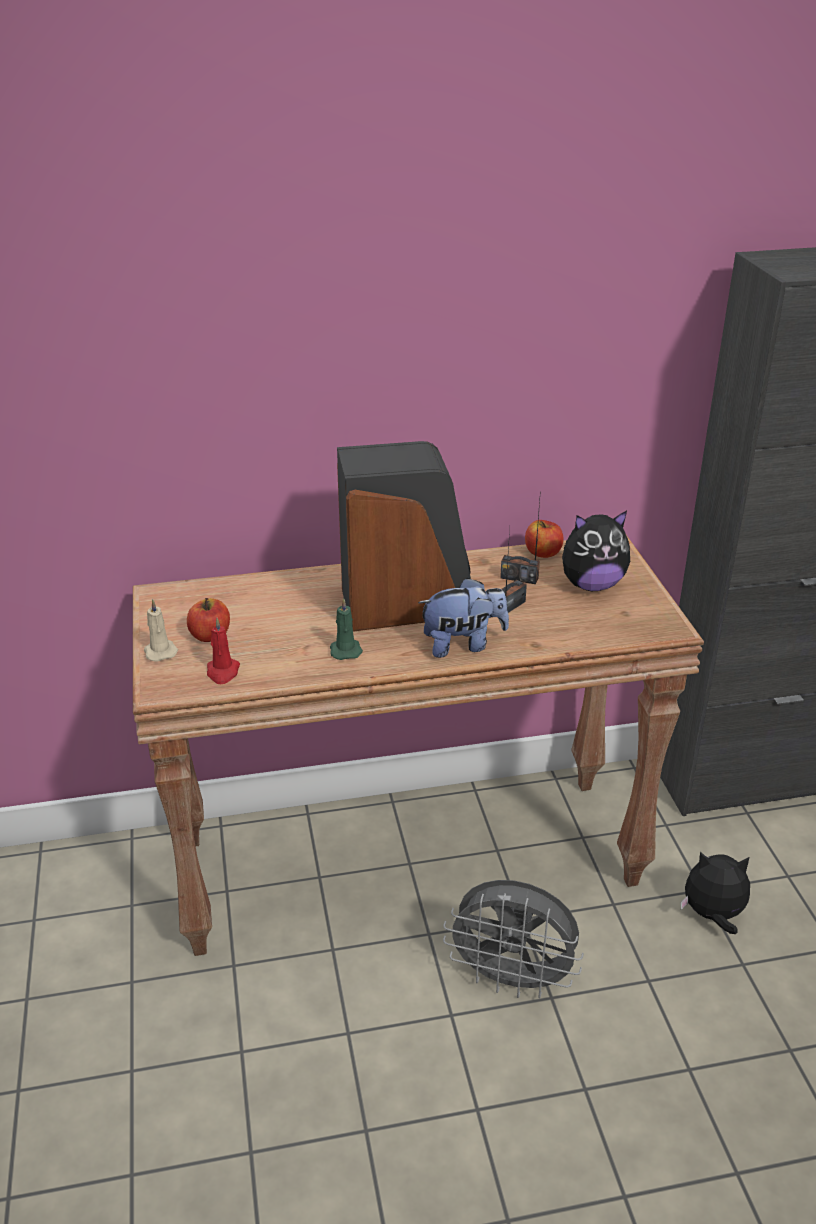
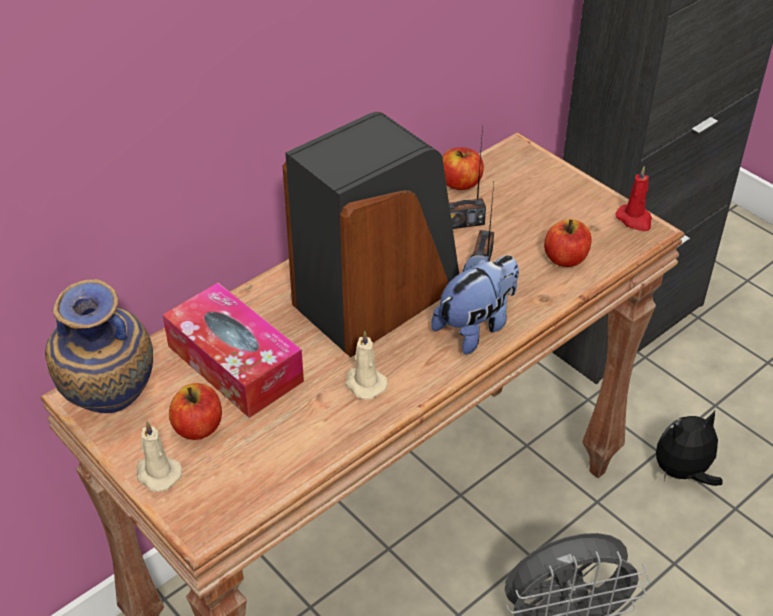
camera: 30 degrees left, 10 degrees up
(166, 608) = (112, 411): none -> vase
(223, 672) = (255, 470): red candle -> red candle (635, 220)
(269, 608) = (235, 363): none -> tissue box
(345, 650) = (364, 383): green candle -> beige candle
(579, 625) = (565, 258): none -> apple
(591, 585) = (537, 205): plush toy -> none

